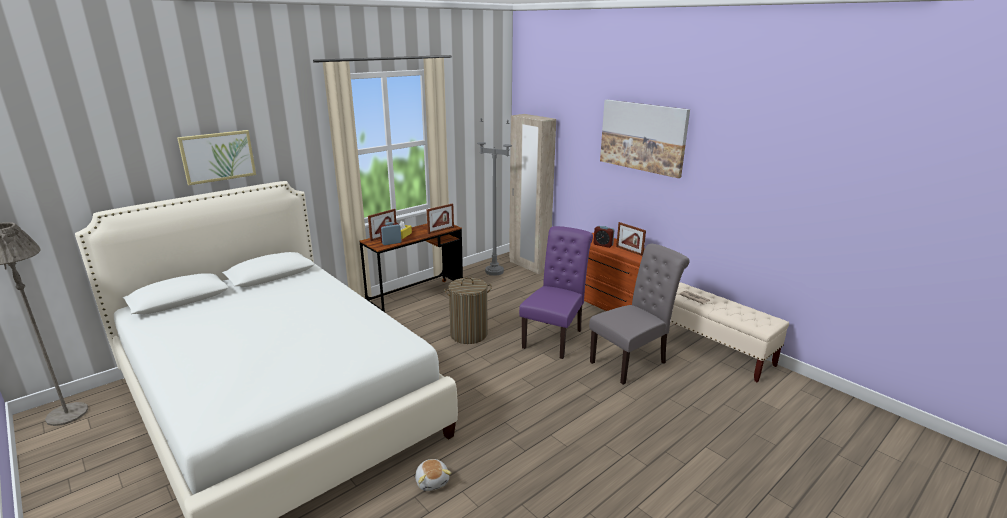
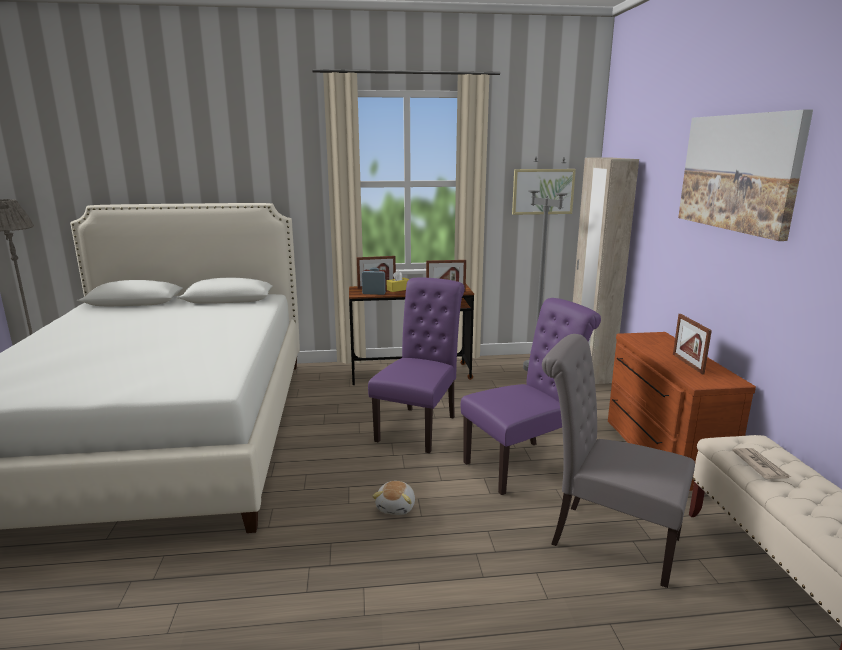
camera: 35 degrees right, 5 degrees down
(218, 156) = (208, 168): picture -> picture (543, 191)
(432, 481) = (169, 573): plush toy -> plush toy (396, 507)
(469, 334) = (420, 426): laundry basket -> purple chair
(603, 245) = (653, 348): alarm clock -> none
(632, 361) = (606, 538): grey chair -> grey chair turned 150 degrees counterclockwise

